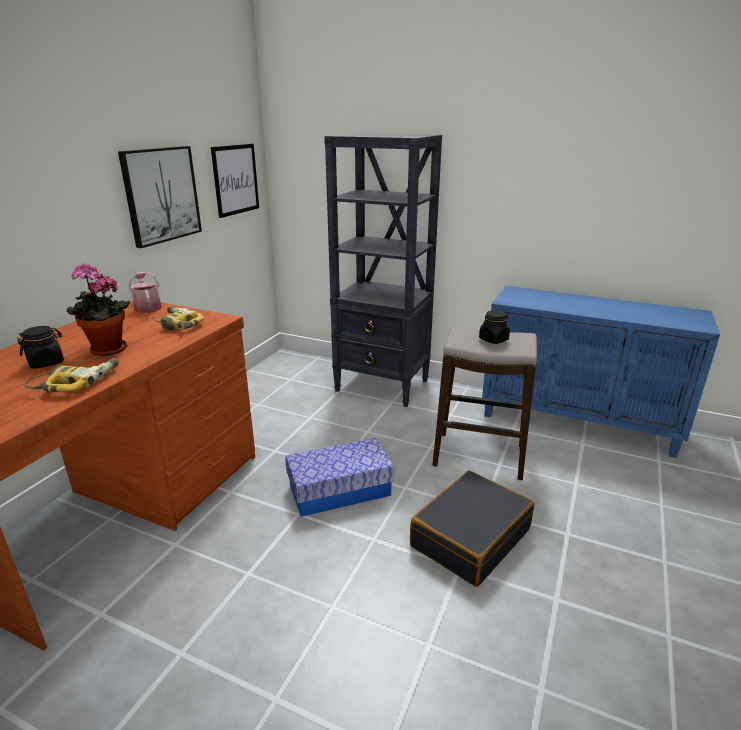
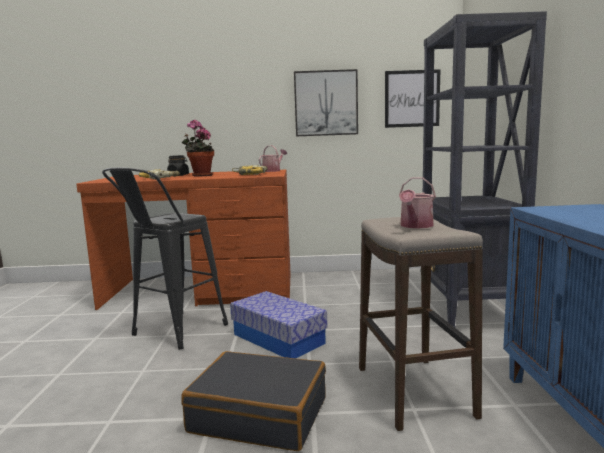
camera: 65 degrees right, 15 degrees down
(248, 566) = (172, 333): none -> black stool
(493, 339) = (415, 226): black jar -> watering can

